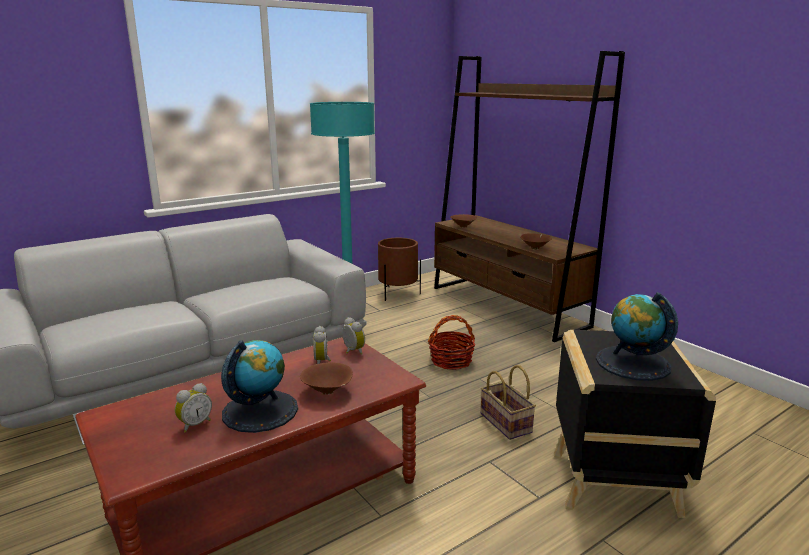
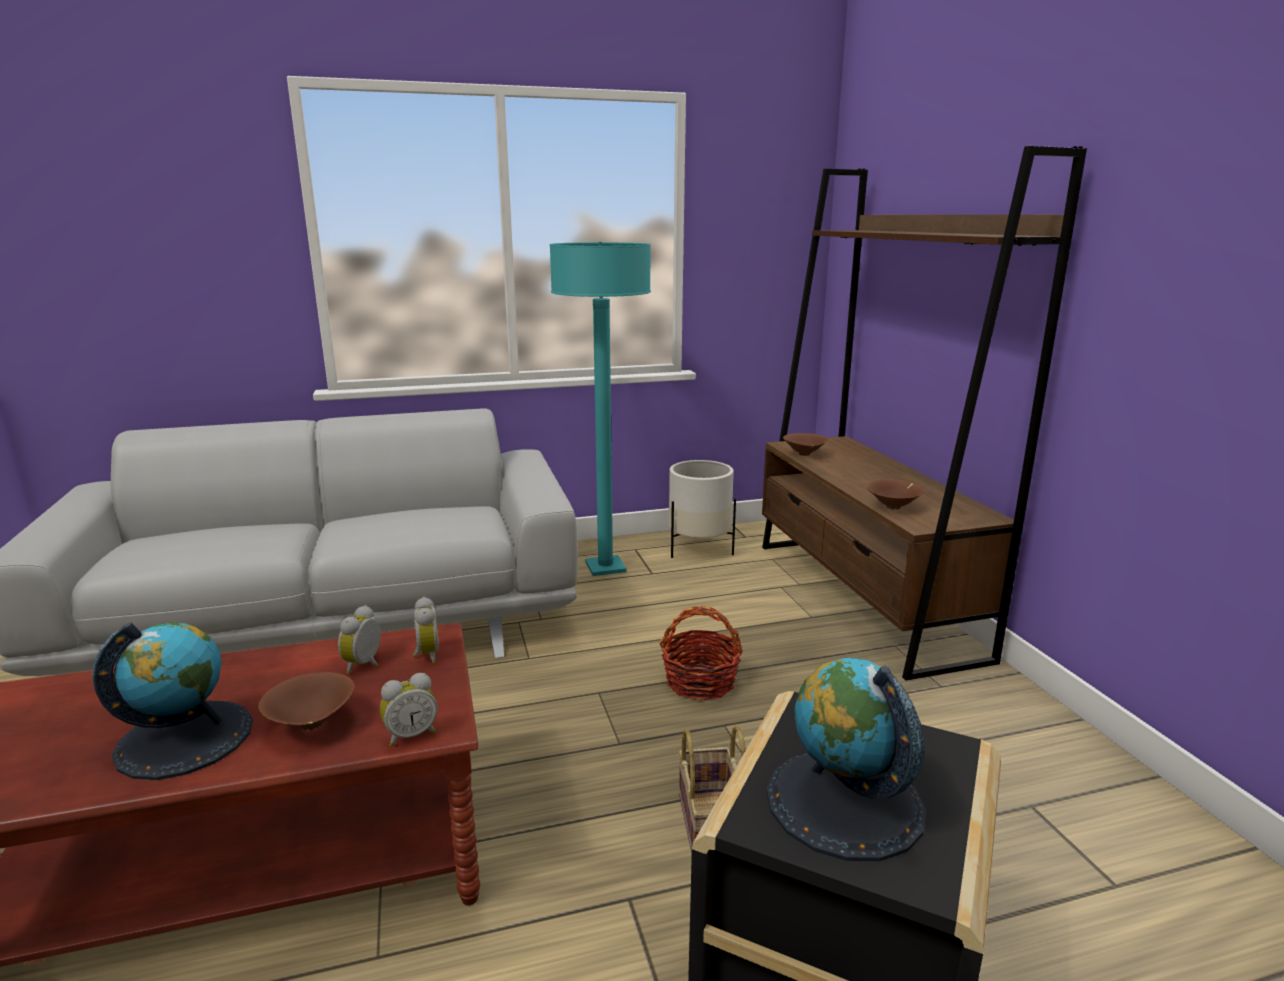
camera: 20 degrees right, 0 degrees up
(194, 424) = (79, 741): alarm clock -> alarm clock (411, 735)
(398, 293) = (699, 549): brown planter -> white planter

